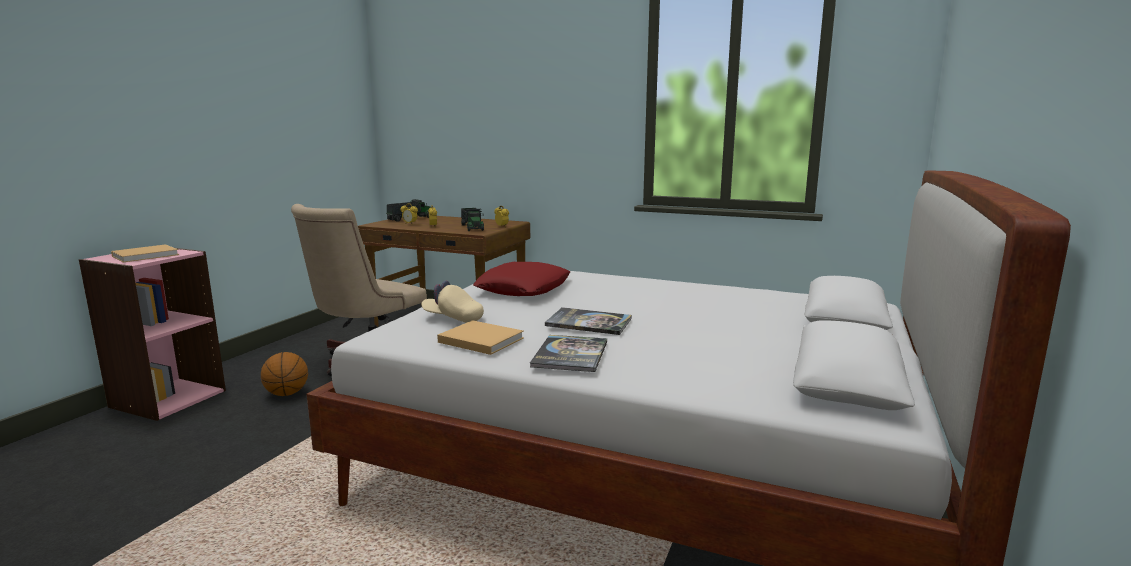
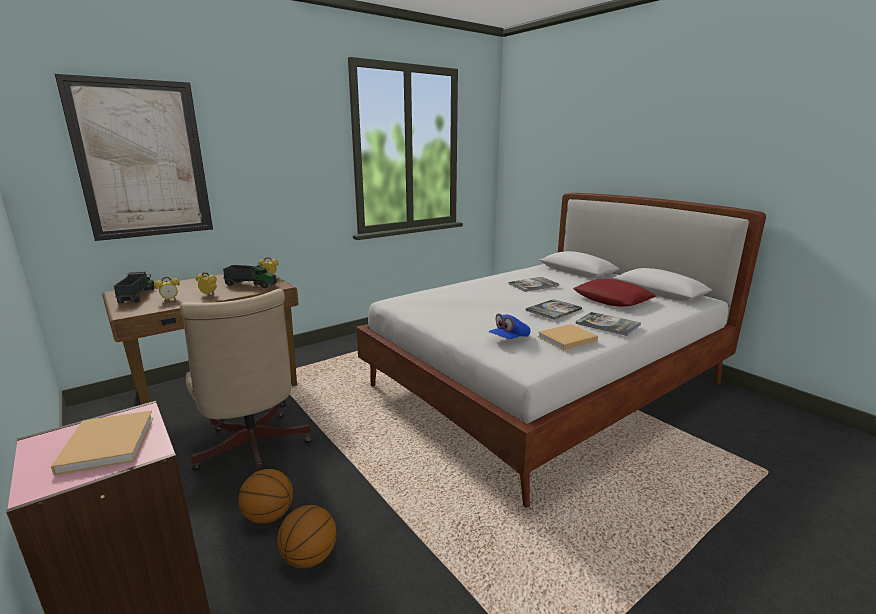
camera: 60 degrees left, 5 degrees up
(241, 422) = (309, 557): none -> basketball
(449, 108) = (142, 160): none -> picture
(453, 318) = (509, 339): beige cap -> blue cap
(523, 289) = (454, 310): red pillow -> red pillow (612, 299)
(692, 302) = (533, 285): none -> book

